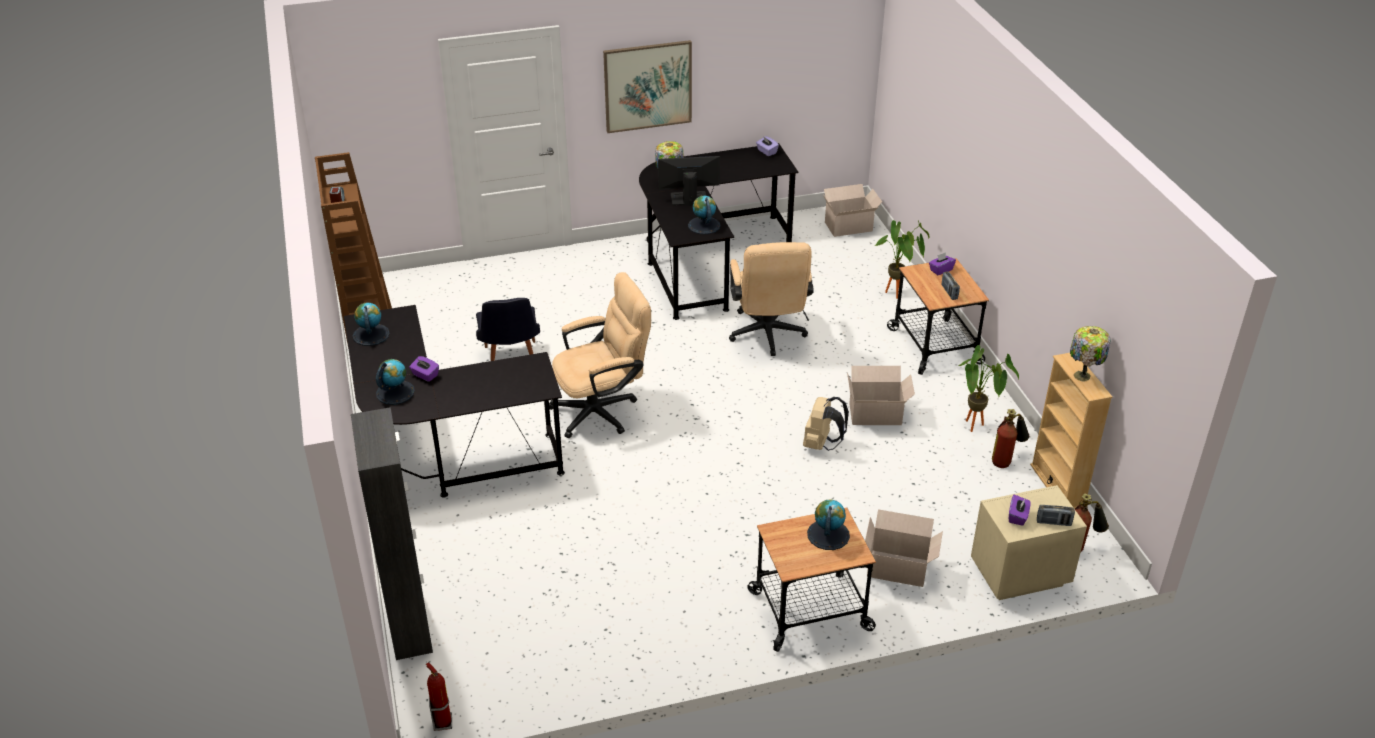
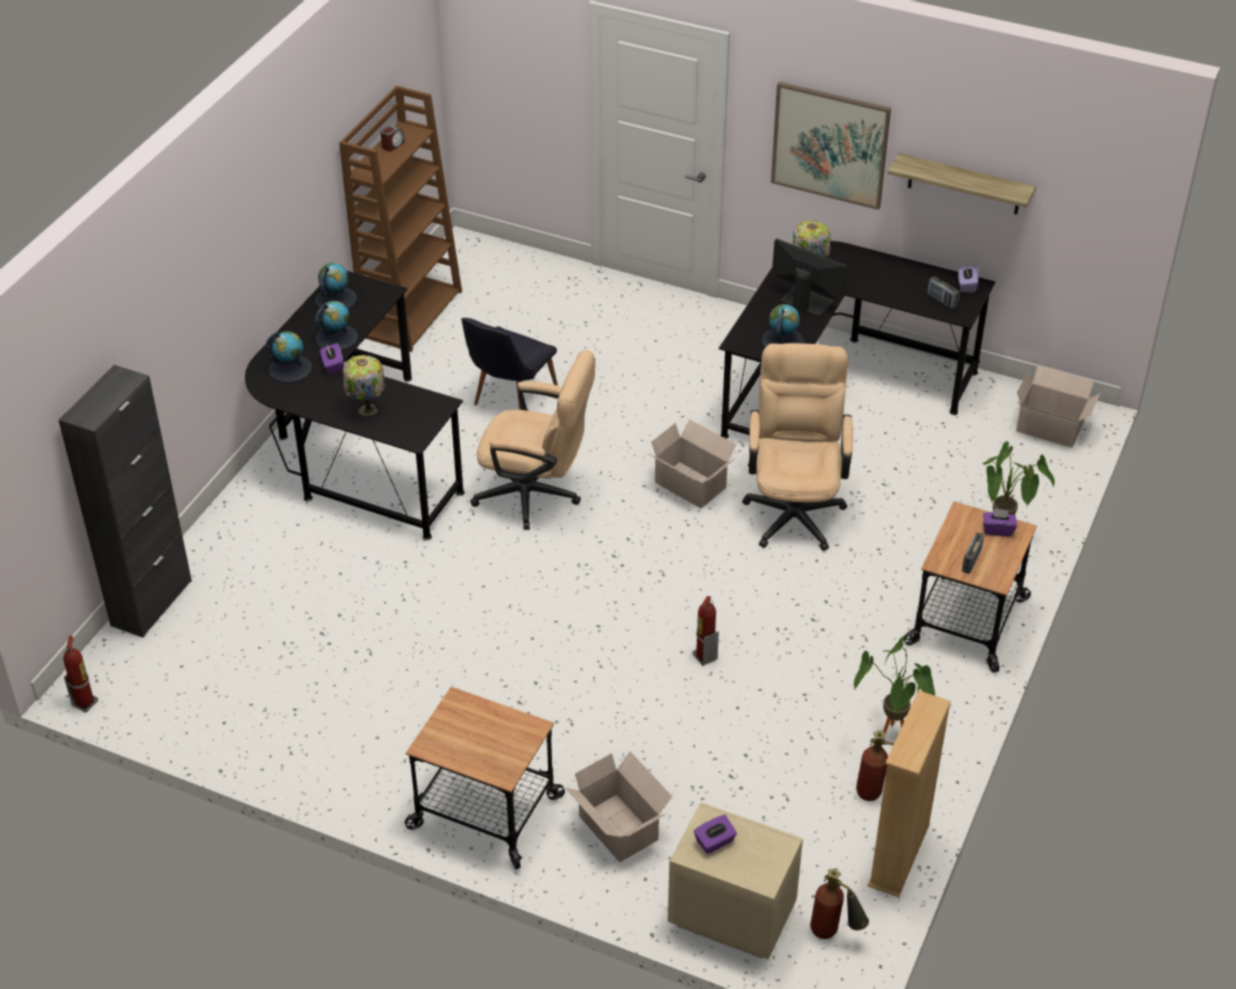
camera: 40 degrees right, 5 degrees up
(749, 79) = (964, 184): none -> shelf
(767, 336) = (794, 508): beige office chair -> beige office chair turned 150 degrees clockwise
(821, 444) = (704, 657): beige backpack -> fire extinguisher
(828, 534) = (501, 737): globe -> globe (336, 337)
(877, 414) = (802, 660): cardboard box -> cardboard box (691, 486)
(1053, 522) = (743, 872): radio -> radio (942, 300)
(1082, 377) = (915, 733): table lamp -> table lamp (366, 411)

